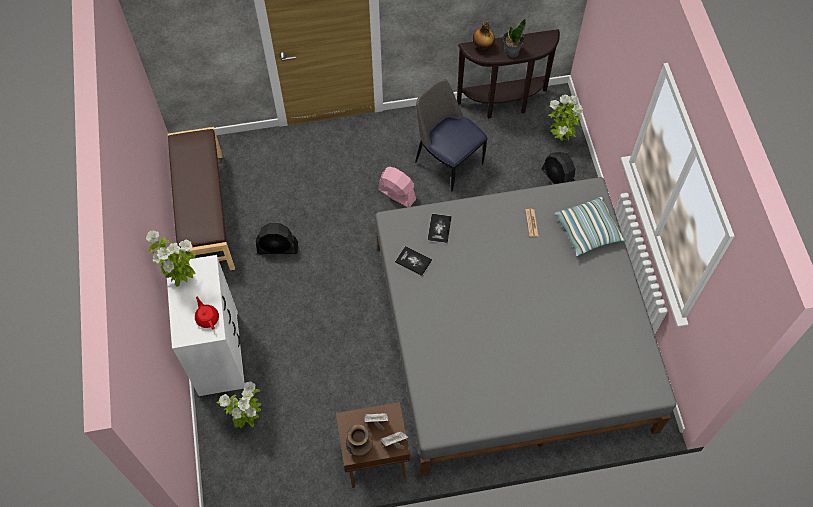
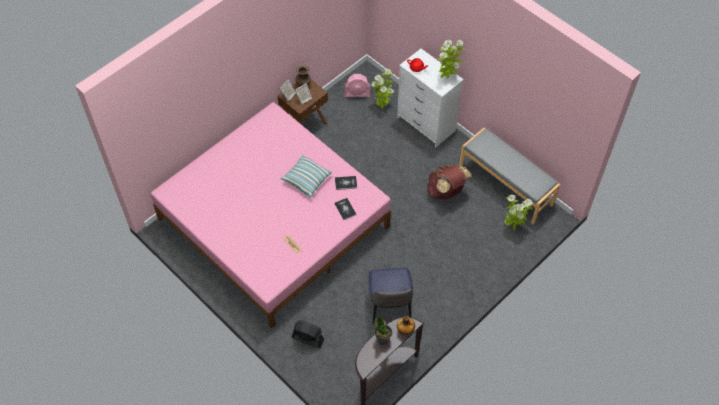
camera: 145 degrees right, 5 degrees down
(204, 214) = (506, 185): brown bench -> grey bench
(278, 248) = (446, 191): black fan -> brown backpack
(396, 194) = (405, 265): pink fan -> pink fan (357, 93)
(447, 161) = (390, 307): chair -> chair turned 75 degrees clockwise
(511, 334) = (274, 222): grey bed -> pink bed
(560, 139) = (325, 371): potted plant -> potted plant (513, 226)
(588, 231) = (254, 259): pillow -> pillow (306, 179)

